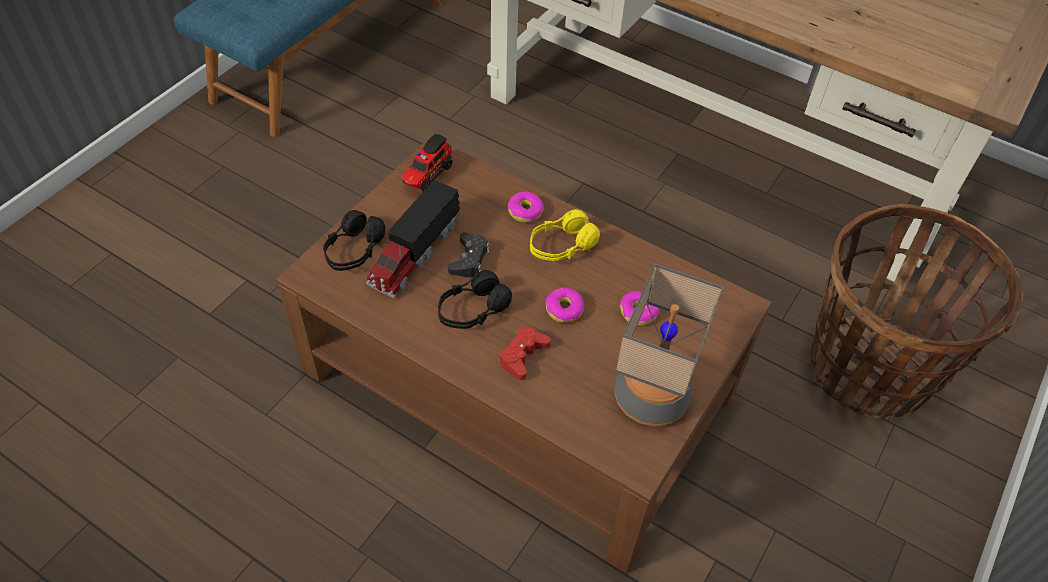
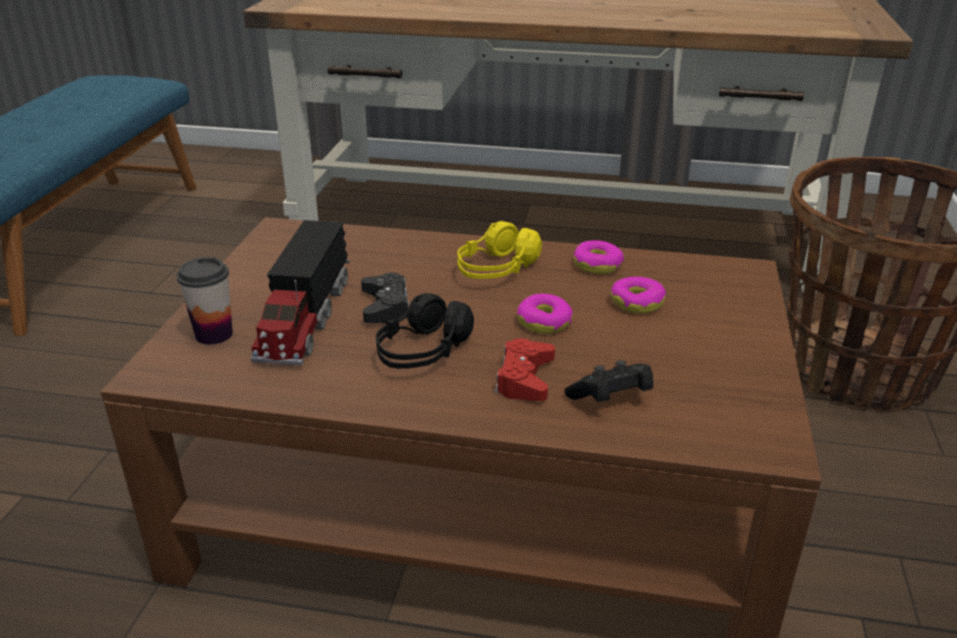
camera: 20 degrees left, 20 degrees down
(354, 251) = (214, 334): black headphones -> cup
(427, 176) = (280, 248): toy truck -> none
(525, 211) = (429, 251): donut -> donut (597, 265)
(565, 392) = (611, 399): none -> black game controller
(650, 397) = (723, 375): table lamp -> none

